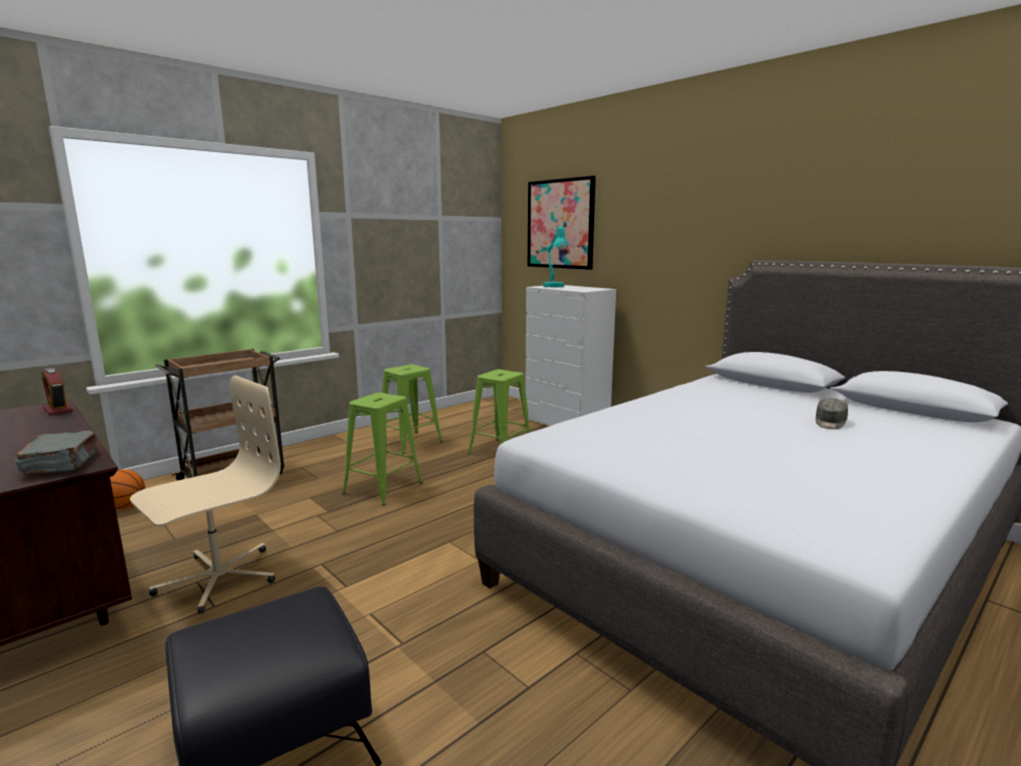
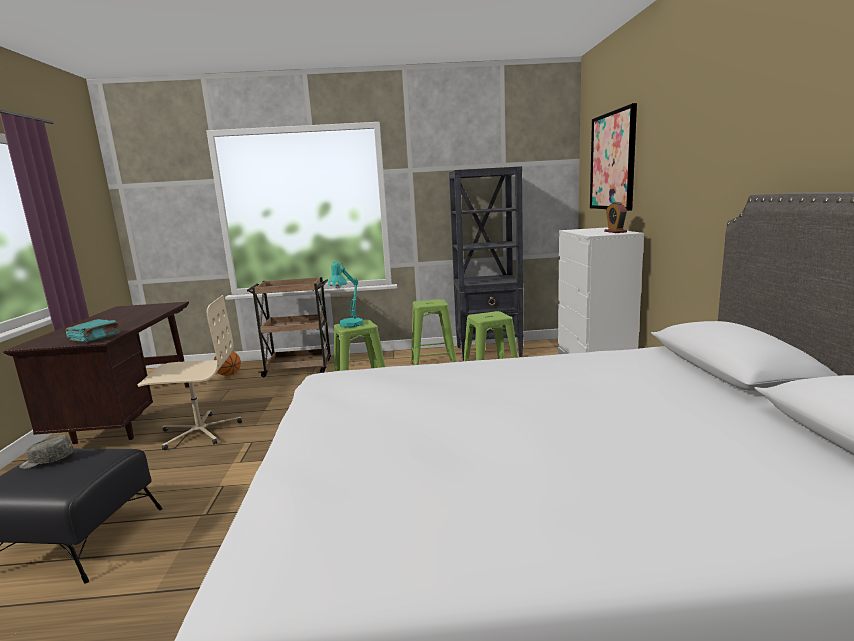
camera: 40 degrees right, 0 degrees up
(58, 410) = (168, 307): alarm clock -> alarm clock (615, 232)
(63, 464) = (96, 338): grey book -> turquoise book
(443, 418) = (489, 352): none -> black bookcase
(555, 286) = (588, 230): turquoise table lamp -> turquoise table lamp (348, 325)
(830, 423) = (663, 435): grey cap -> grey cap (47, 461)

